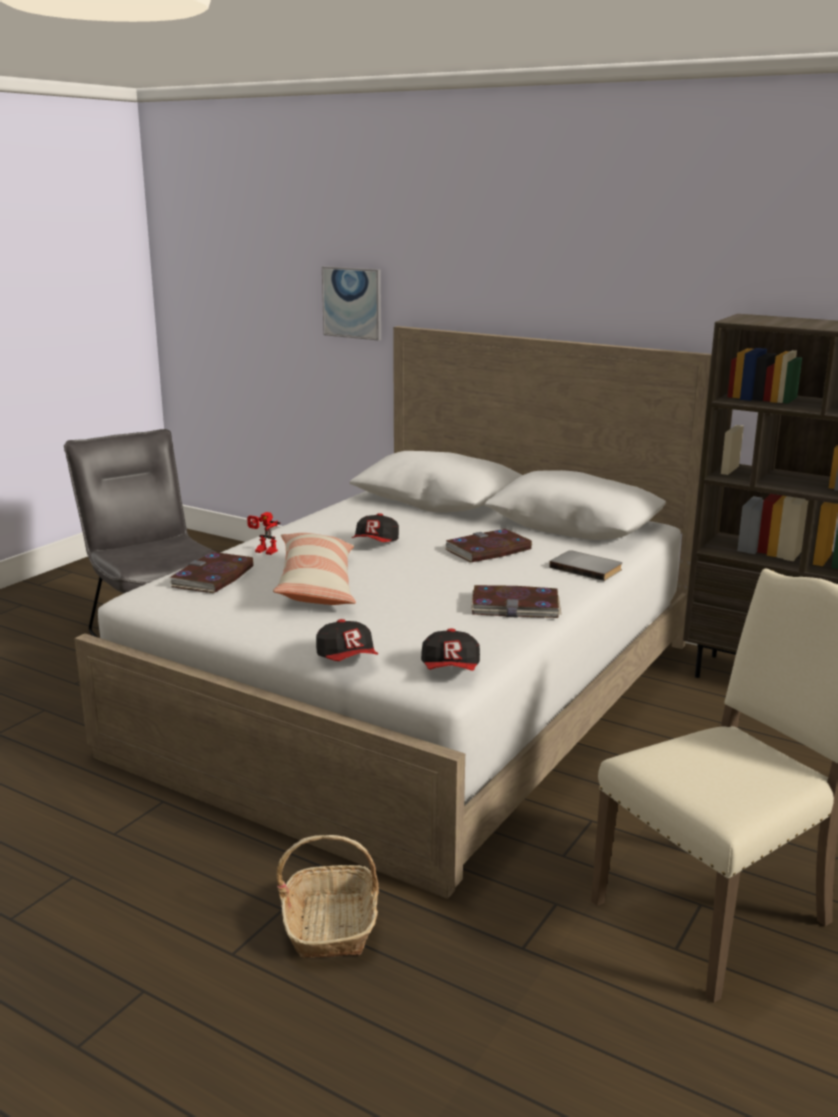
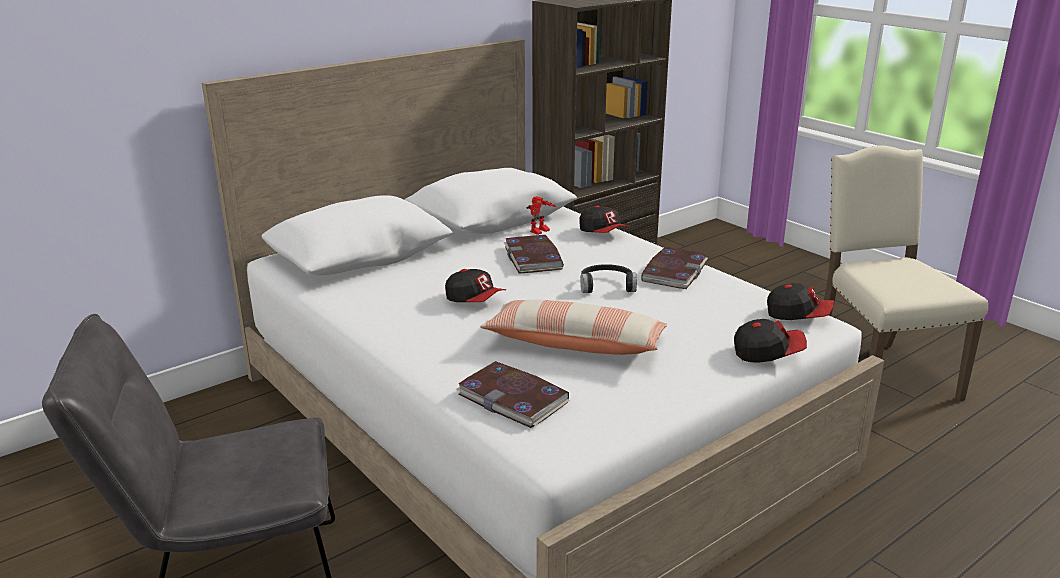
camera: 70 degrees left, 5 degrees up
(263, 552) = (450, 360): toy robot -> toy robot (540, 232)
(331, 924) = (891, 535): basket -> none
(352, 302) = (116, 67): picture -> none
(451, 583) = (606, 285): none -> black headphones
(587, 568) = (603, 233): grey book -> cap

